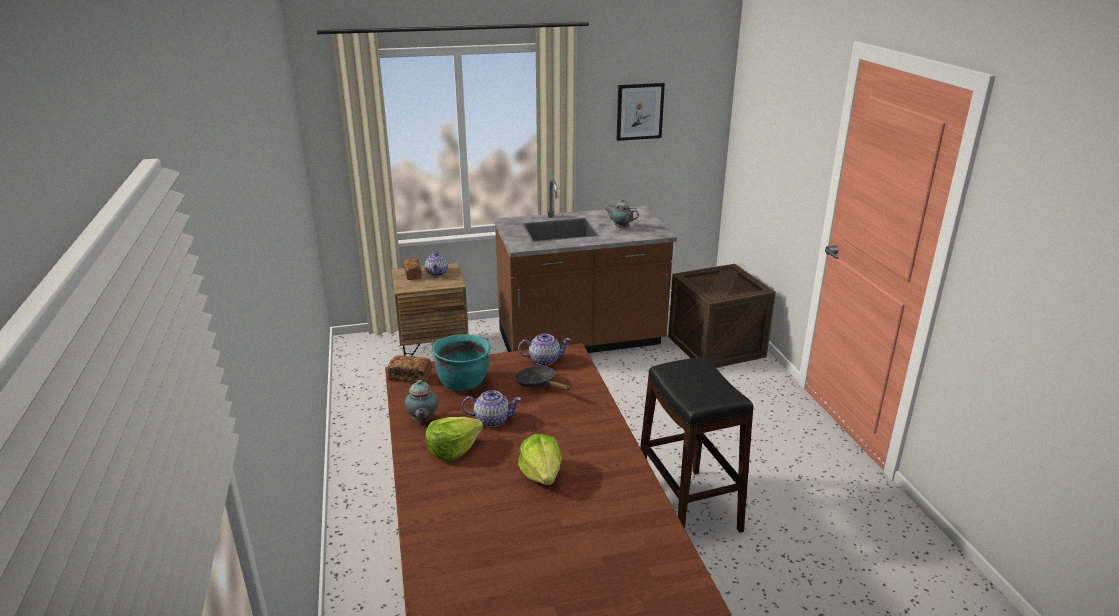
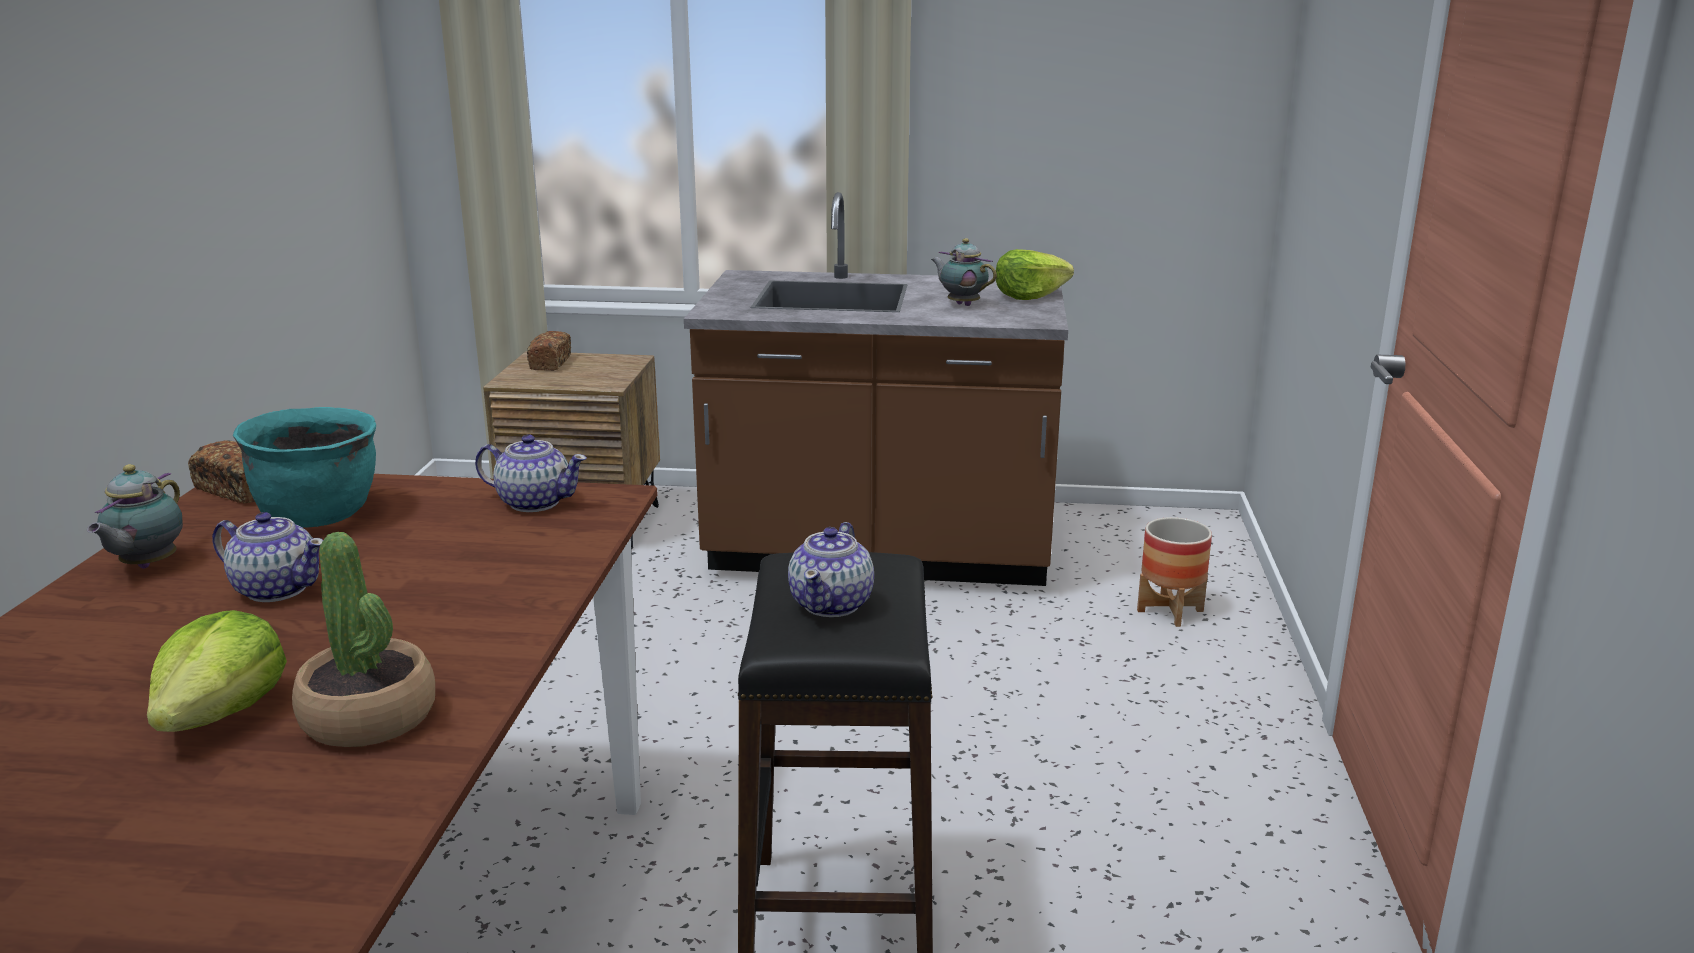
camera: 20 degrees right, 5 degrees down
(437, 273) = (597, 365): teapot -> teapot (832, 604)
(452, 449) = (121, 627): lettuce -> lettuce (1029, 296)
(538, 384) = (463, 541): black frying pan -> none
(596, 463) = (369, 717): none -> potted plant
(639, 111) = (1067, 70): picture -> none
(716, 346) = (1170, 611): crate -> planter

